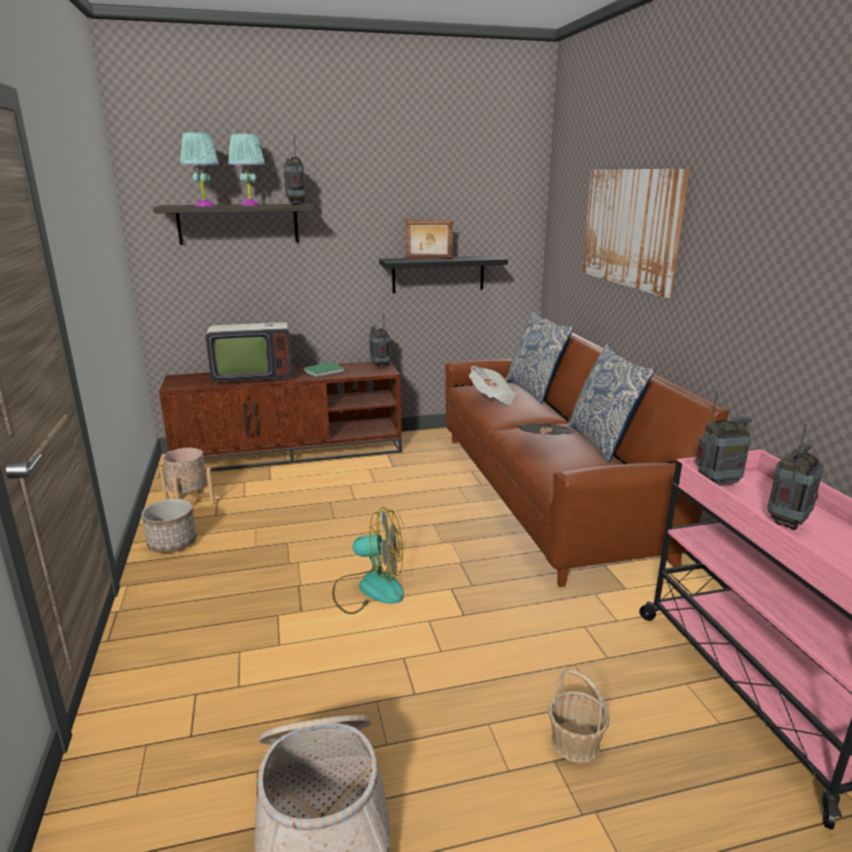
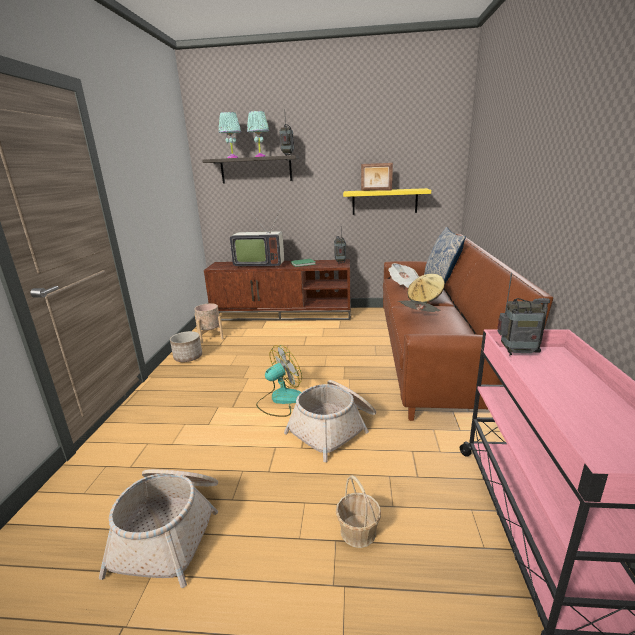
camera: 20 degrees right, 0 degrees up
(369, 588) = (280, 400): fan -> fan turned 60 degrees counterclockwise
(438, 274) = (384, 201): black shelf -> yellow shelf
(469, 615) = (334, 428): none -> basket
(531, 417) = (425, 299): none -> beige hat
(602, 442) = (467, 320): pillow -> none
(630, 228) = (508, 157): picture -> none
(787, 522) = (559, 389): radio -> none

